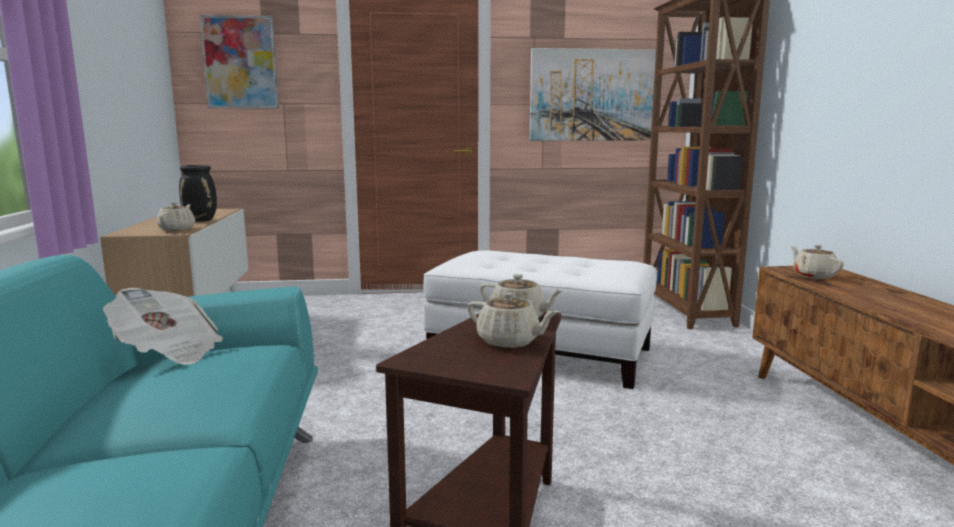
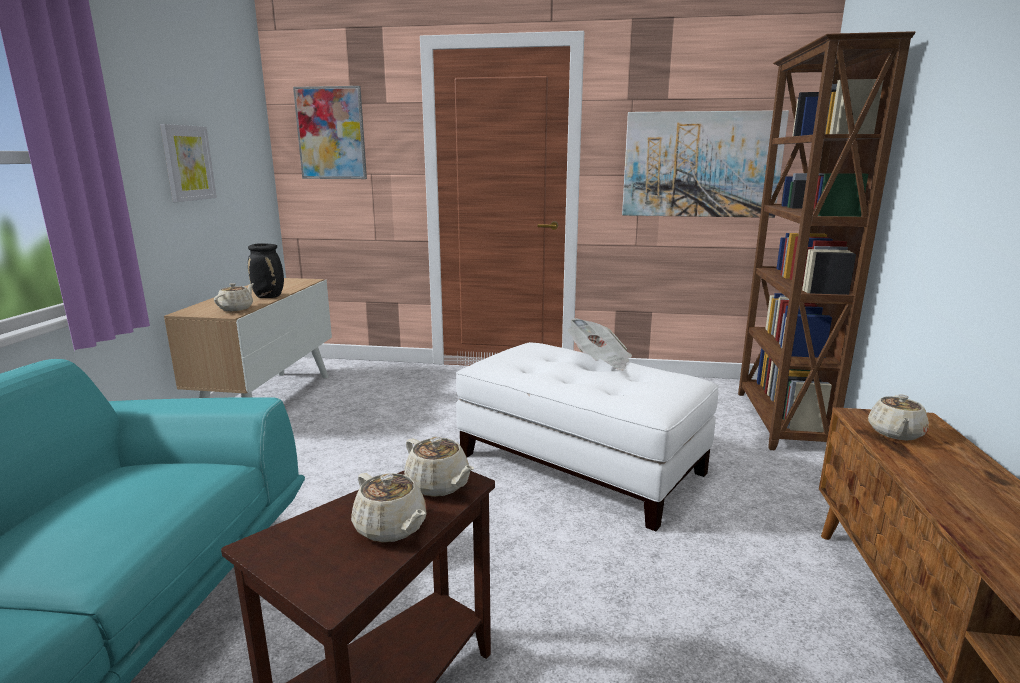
camera: 15 degrees right, 5 degrees up
(111, 80) = (187, 163): none -> picture
(168, 351) = (119, 469): newspaper -> newspaper (599, 360)
(813, 275) = (895, 433): beige teapot -> beige teapot turned 150 degrees counterclockwise

